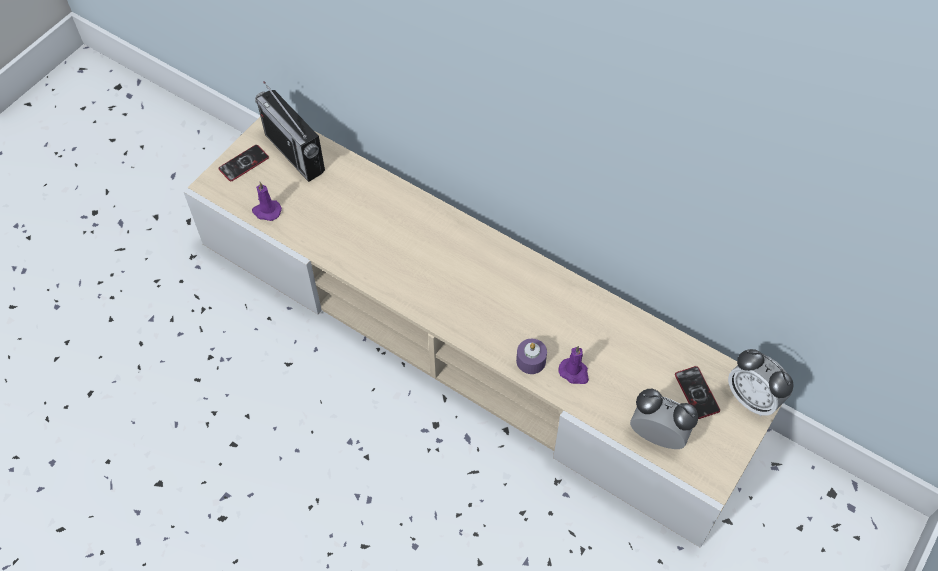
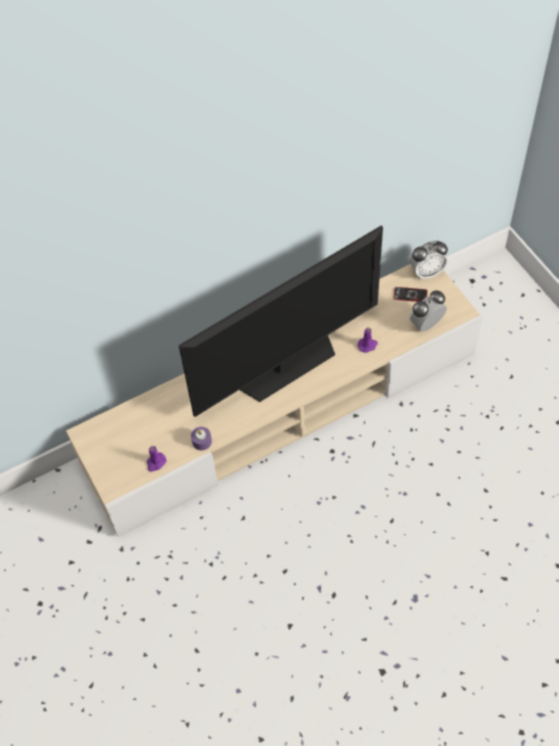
camera: 60 degrees left, 0 degrees up
(244, 163) = (106, 463): phone -> none
(294, 153) = (117, 429): radio -> none
(486, 287) = (286, 364): none -> television
(531, 361) = (348, 363): purple candle -> purple candle (202, 441)

